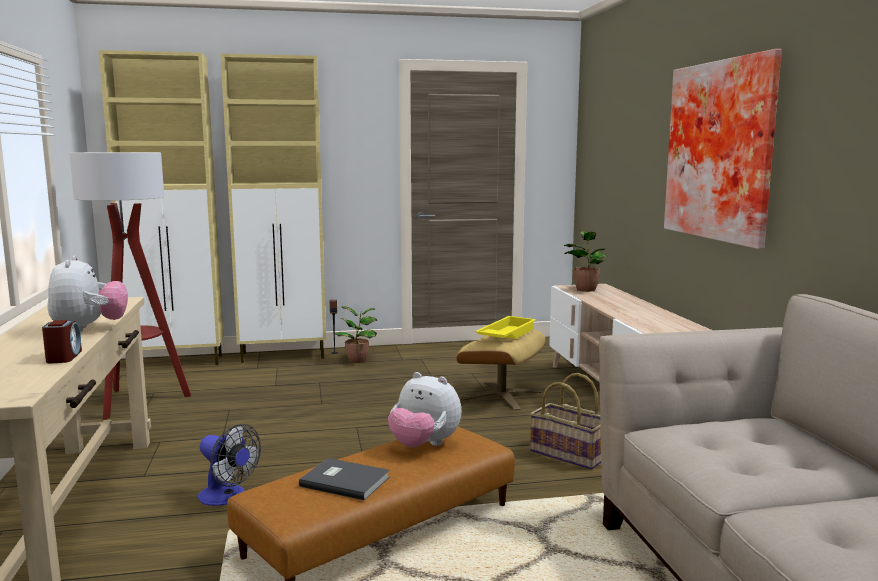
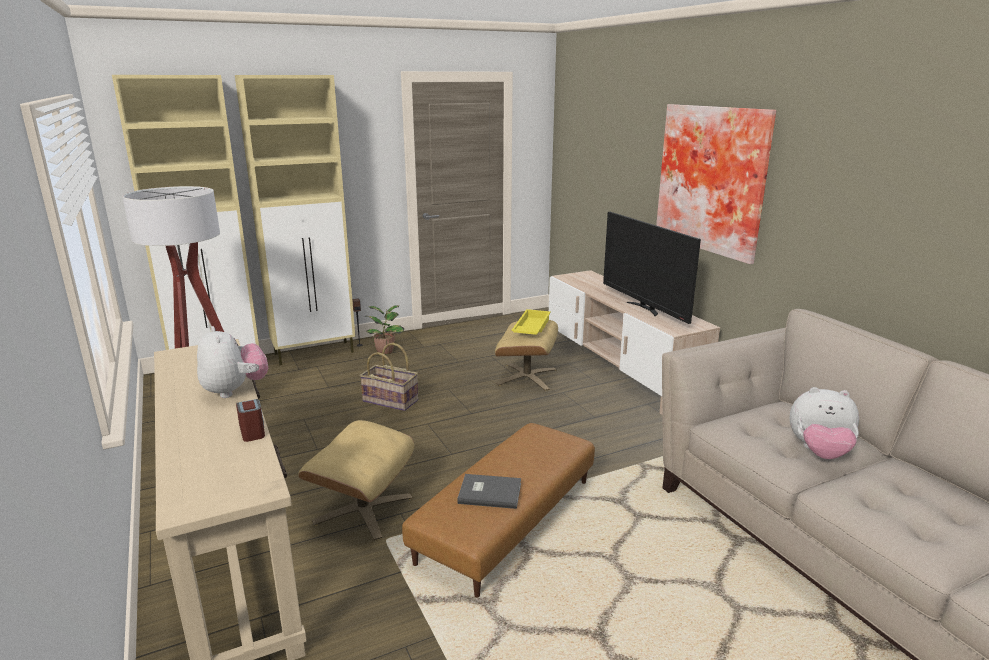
camera: 15 degrees left, 10 degrees up
(227, 497) = (363, 509): fan -> beige ottoman
(424, 445) = (527, 448): plush toy -> plush toy (819, 452)
(569, 454) = (607, 428): basket -> basket (391, 400)
(585, 289) = (580, 279): potted plant -> none
(643, 316) = (644, 308): none -> television

